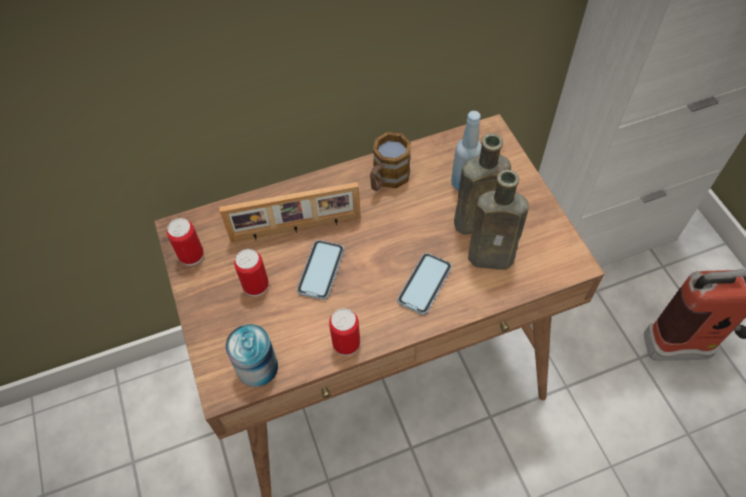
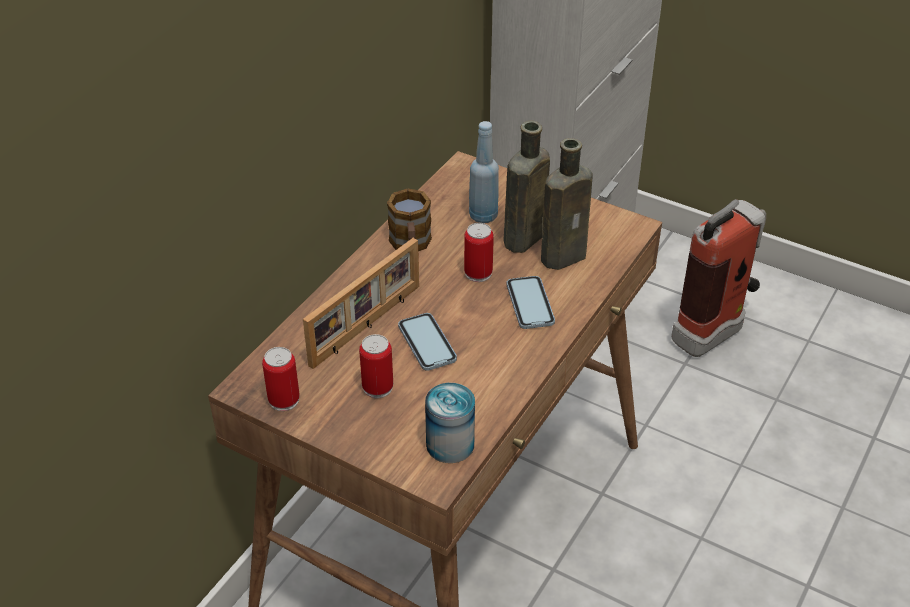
camera: 40 degrees left, 15 degrees down
(346, 343) = (510, 382): can -> can (478, 273)

